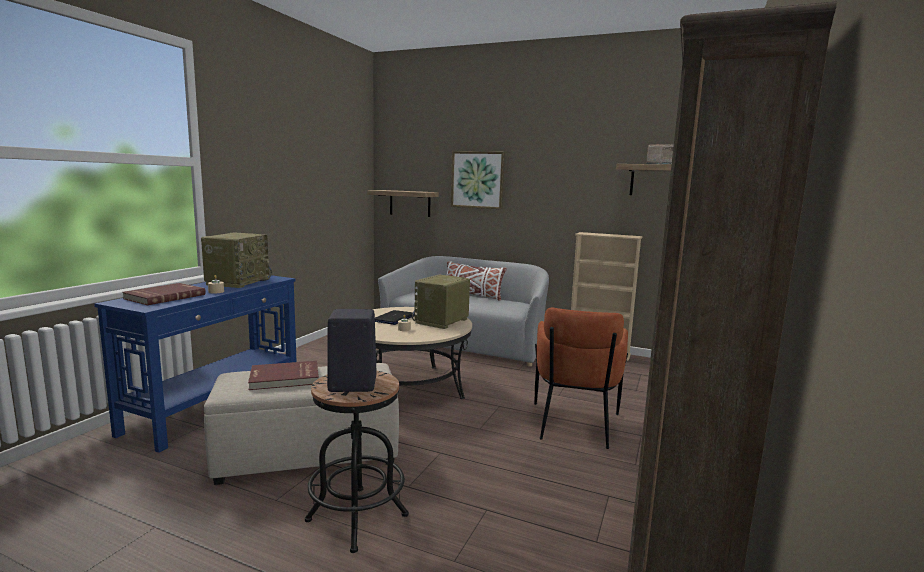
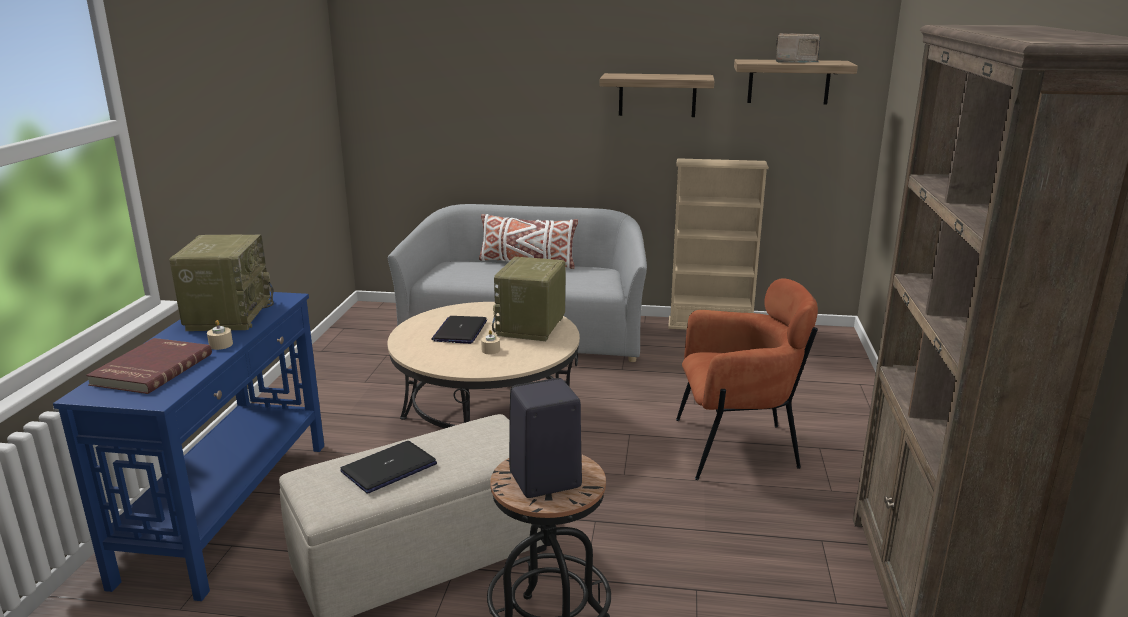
camera: 15 degrees left, 10 degrees up
(284, 378) = (389, 468): red book -> laptop
(410, 203) = (404, 122): shelf -> shelf (657, 95)
(477, 180) = (516, 83): picture -> none
(574, 425) = (736, 447): brown armchair -> brown armchair turned 90 degrees counterclockwise

